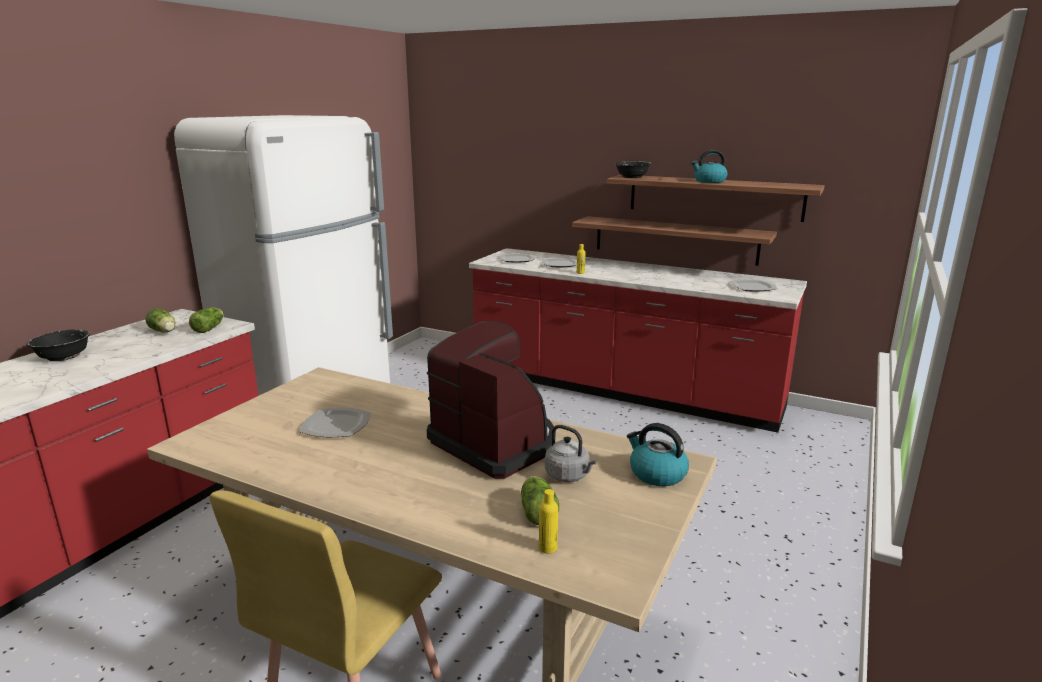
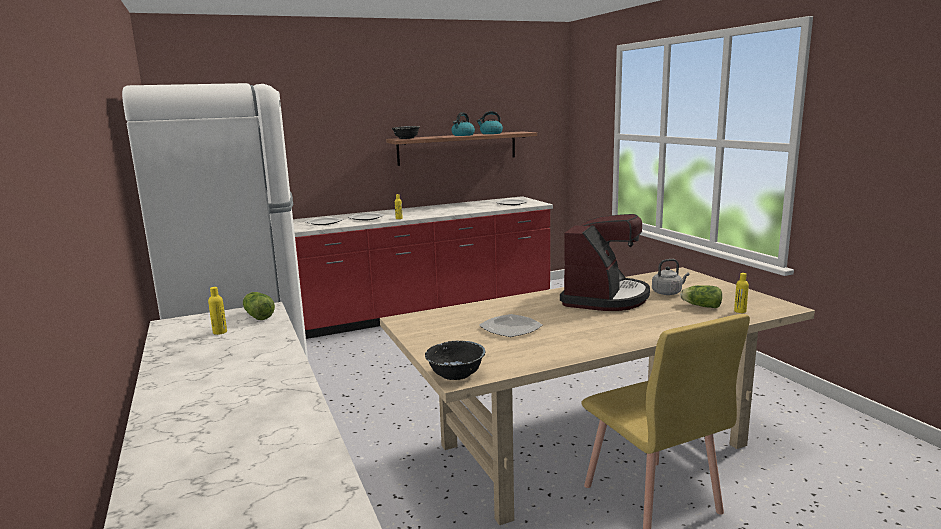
camera: 50 degrees left, 5 degrees down
(64, 357) = (196, 377): black bowl -> black bowl (456, 373)
(164, 331) = (220, 332): lettuce -> yellow bottle
(495, 443) = (605, 298): coffee machine -> coffee machine turned 120 degrees clockwise
(656, 474) = (687, 279): kettle -> kettle (490, 133)
(675, 240) = (434, 184): shelf -> none

